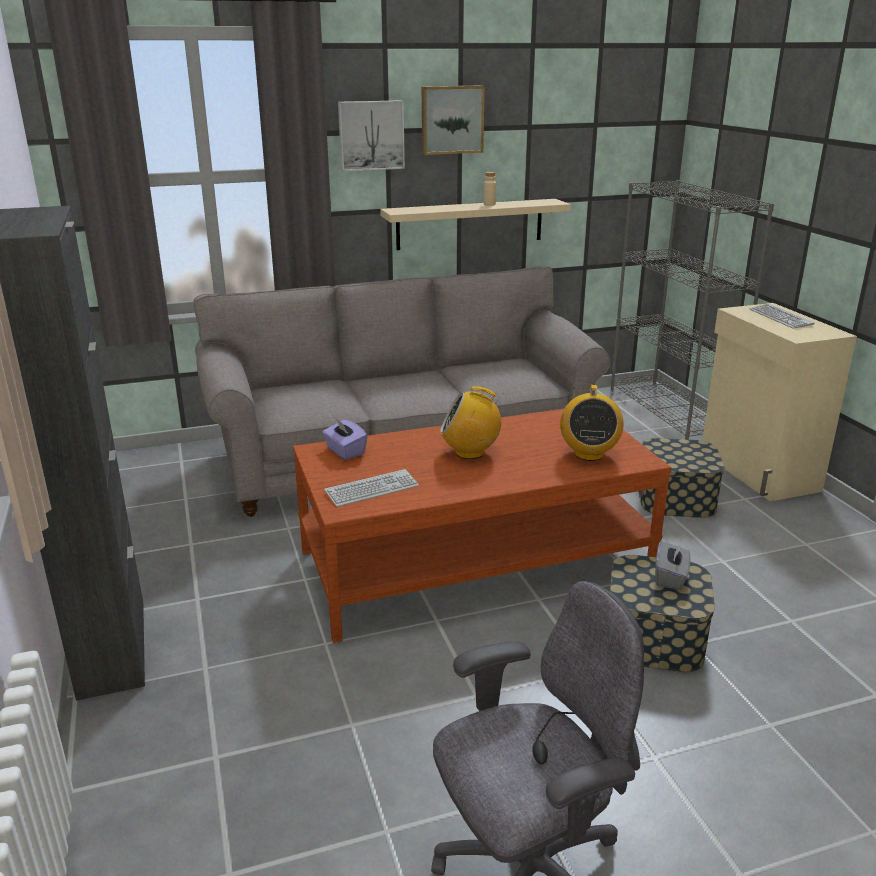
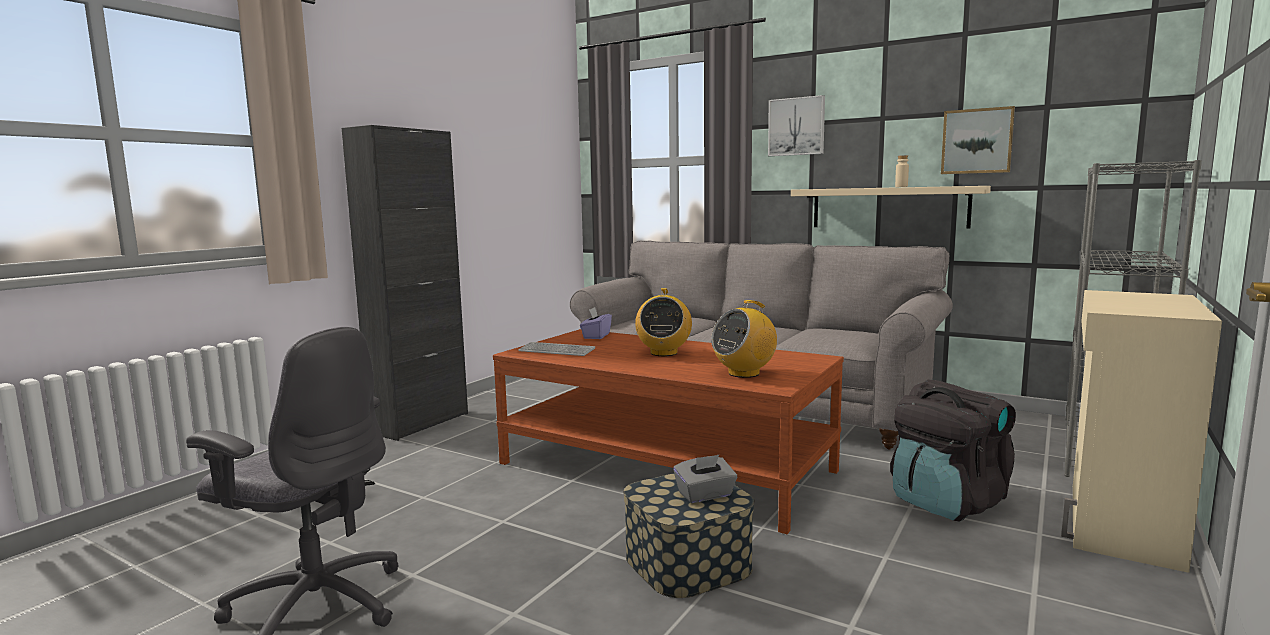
camera: 50 degrees right, 15 degrees down
(451, 119) = (872, 110): picture -> picture (977, 141)
(470, 452) = (663, 353): radio -> radio turned 135 degrees counterclockwise
(676, 498) = (947, 502): storage box -> black backpack
(780, 317) = (1150, 301): keyboard -> none

